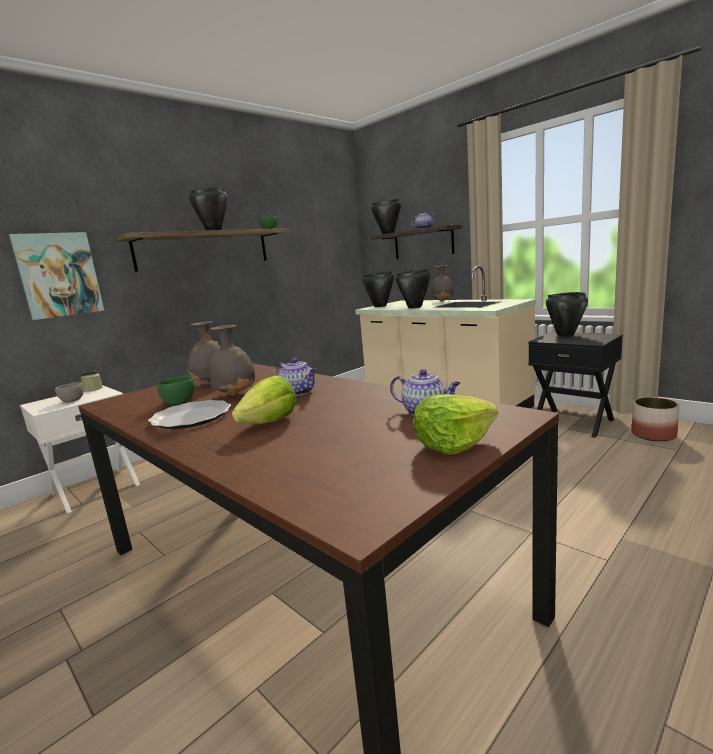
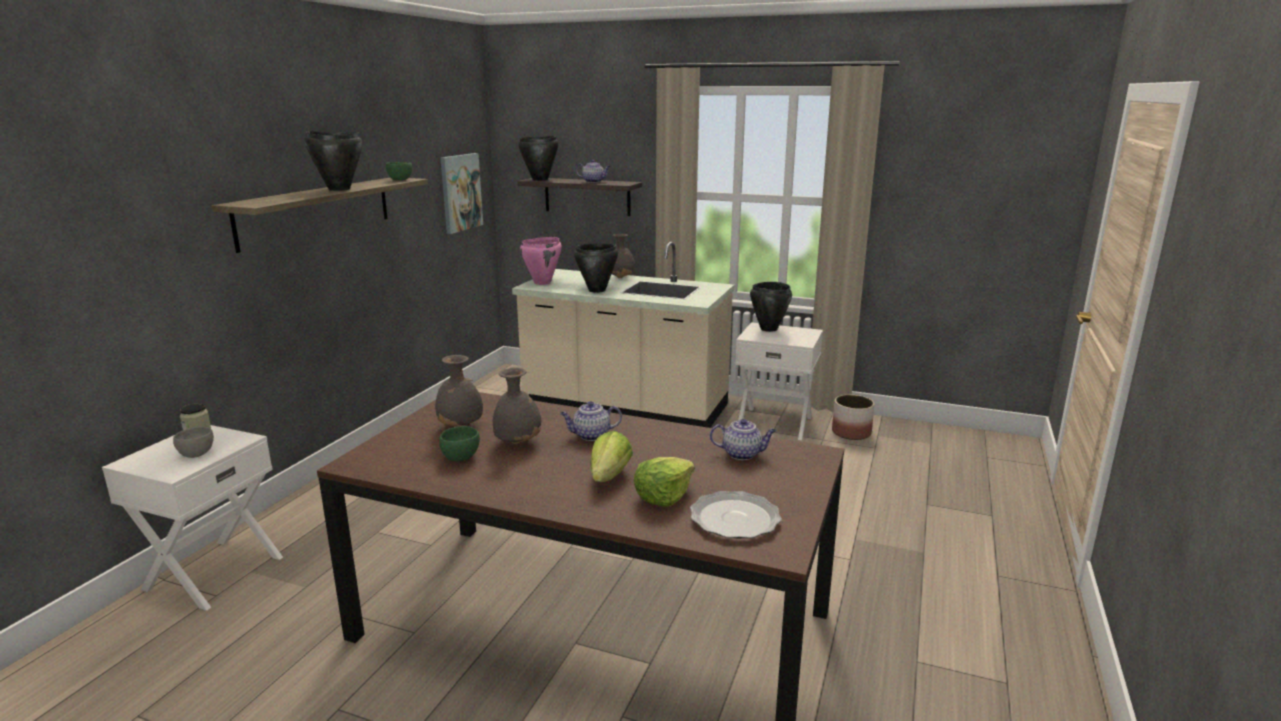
camera: 25 degrees left, 5 degrees up
(58, 275) = (145, 269): picture -> picture (460, 192)
(192, 418) = (512, 477): plate -> plate (735, 519)
(299, 392) = (590, 436): teapot -> teapot turned 150 degrees clockwise
(380, 306) = (543, 283): black cooking pot -> pink cooking pot
(453, 444) = (791, 485): lettuce -> lettuce (663, 496)
(573, 422) = (775, 423): black nightstand -> white nightstand

